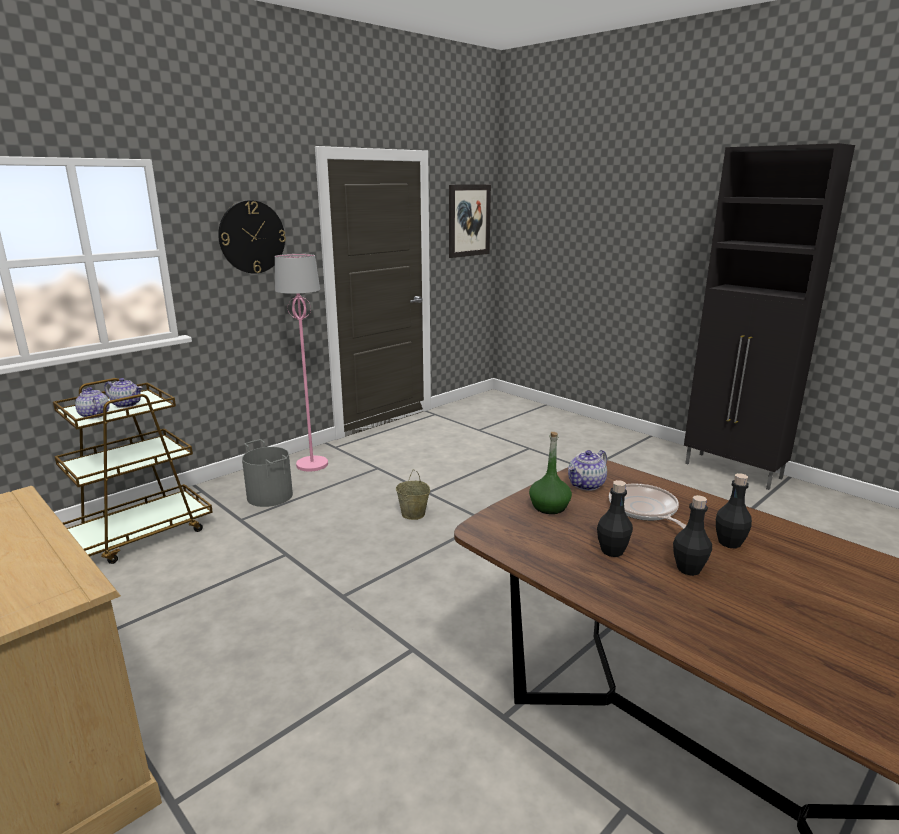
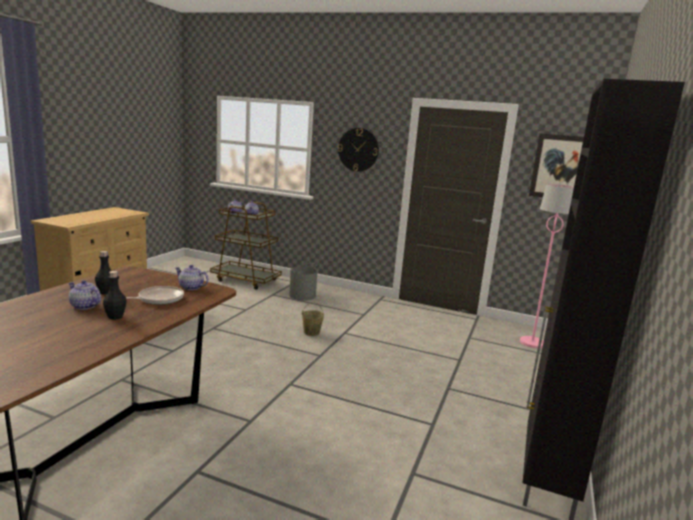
camera: 65 degrees right, 5 degrees down
(311, 465) = (349, 298): pink floor lamp -> pink floor lamp (531, 343)
(549, 507) = (158, 280): green bottle -> none
(688, 569) = (84, 306): black bottle -> teapot

